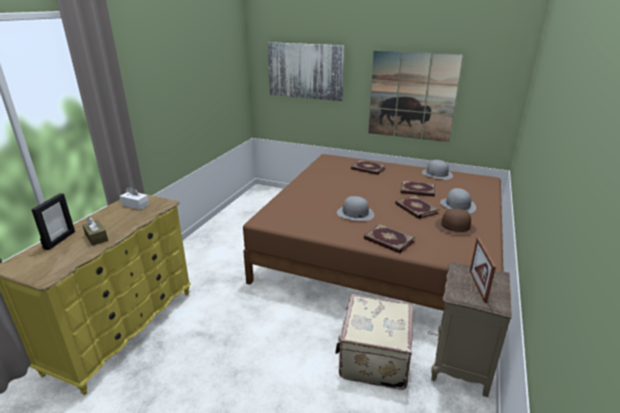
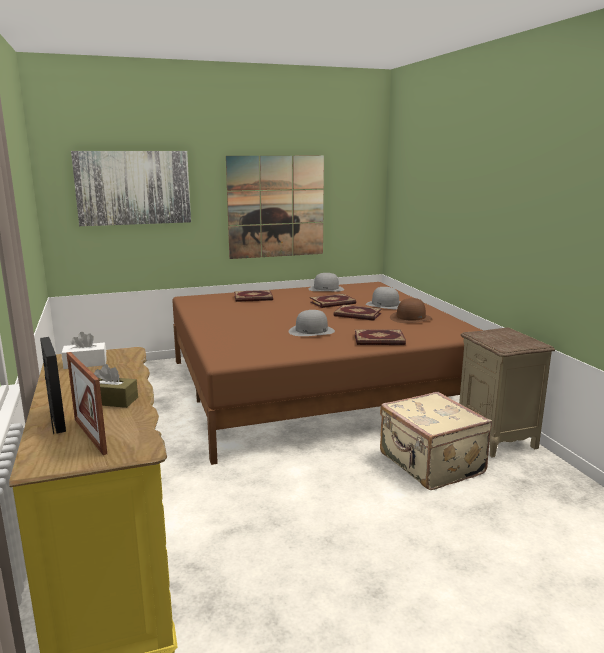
camera: 40 degrees left, 10 degrees down
(477, 286) = (506, 339): picture frame -> picture frame (90, 436)

